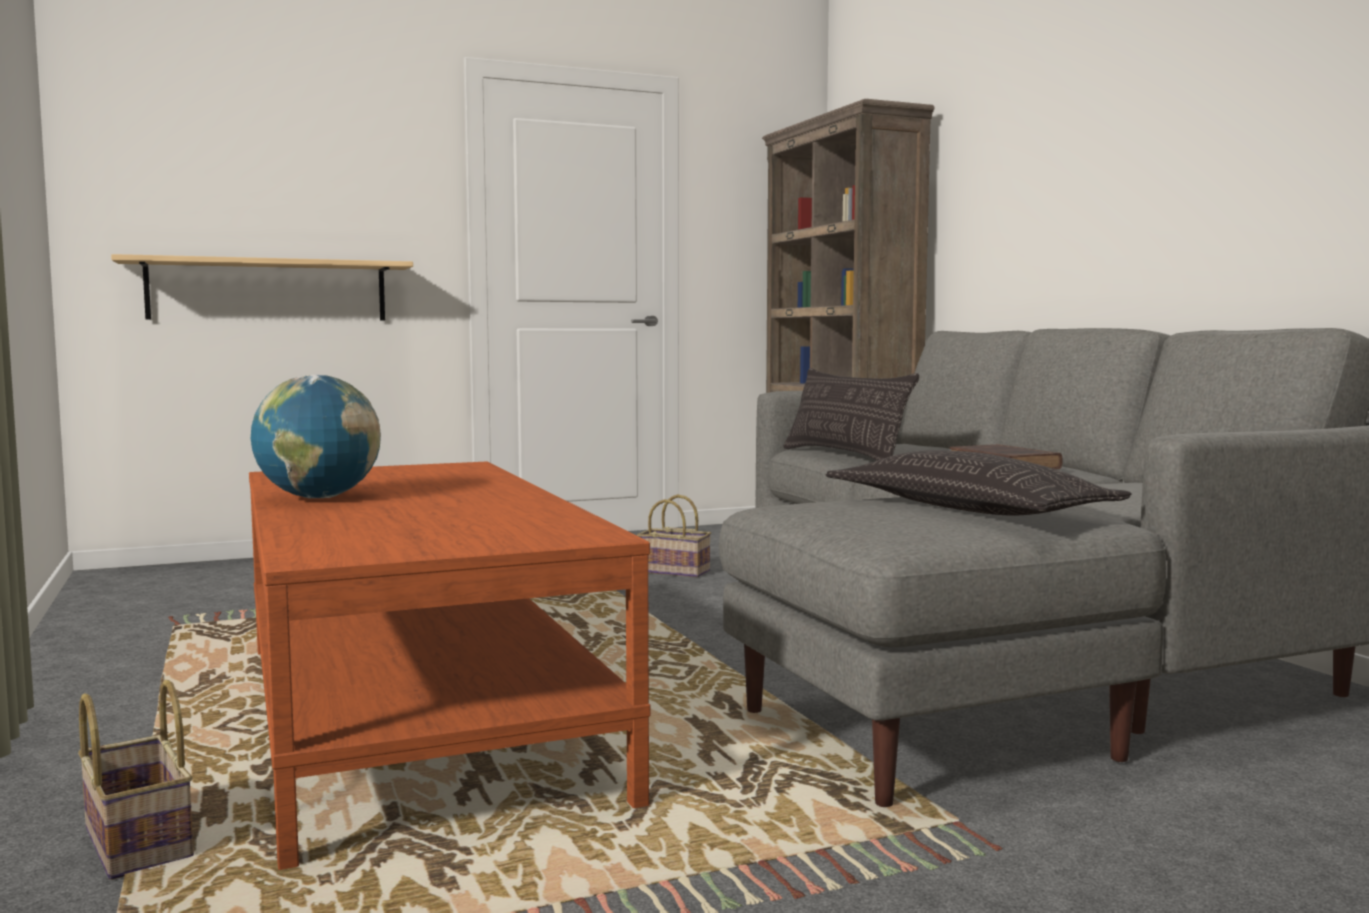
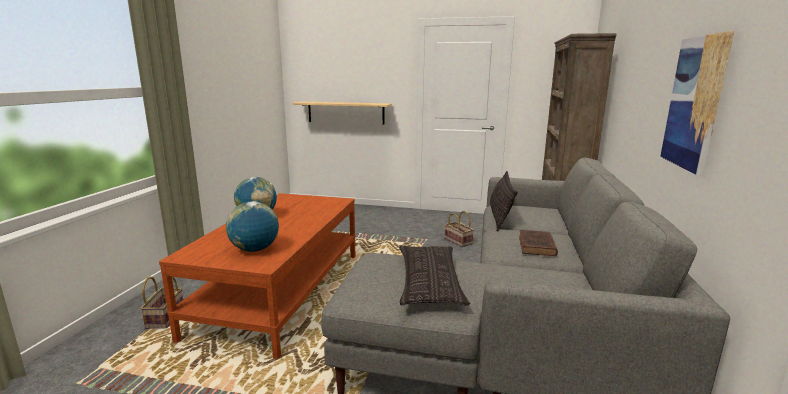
camera: 35 degrees right, 10 degrees up
(492, 526) = (255, 250): none -> globe
(1232, 163) = (694, 103): none -> picture

